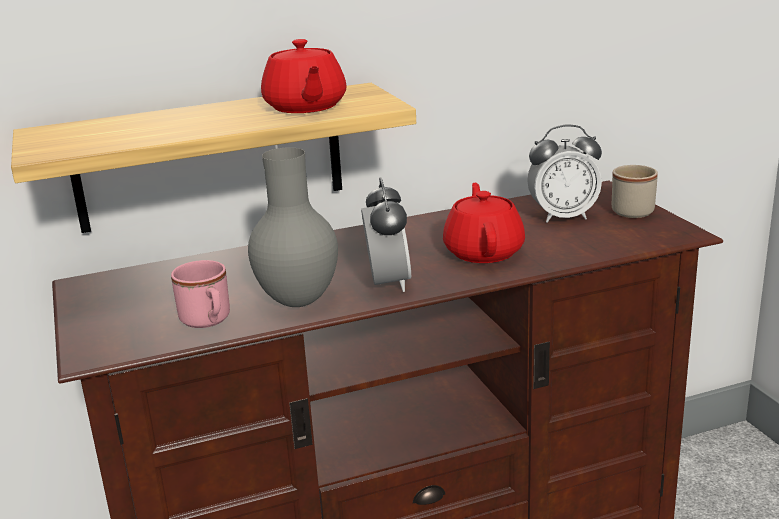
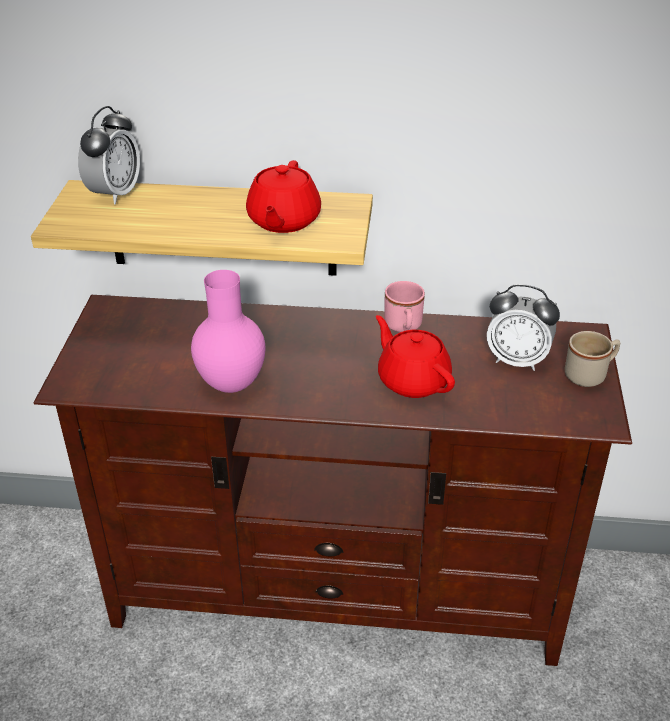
camera: 25 degrees right, 15 degrees up
(208, 321) = (158, 382): pink mug -> pink mug (404, 327)
(300, 301) = (233, 385): grey vase -> pink vase
(388, 283) = (309, 390): alarm clock -> alarm clock (115, 194)
(484, 251) = (413, 380): red teapot -> red teapot turned 60 degrees counterclockwise

